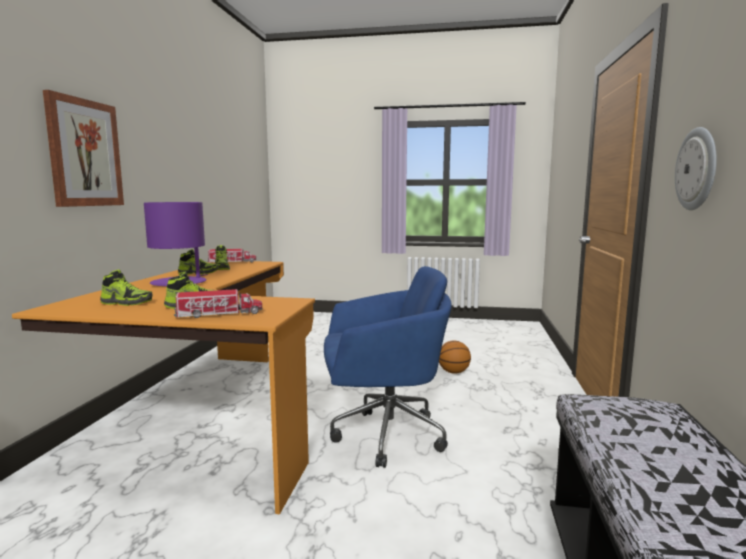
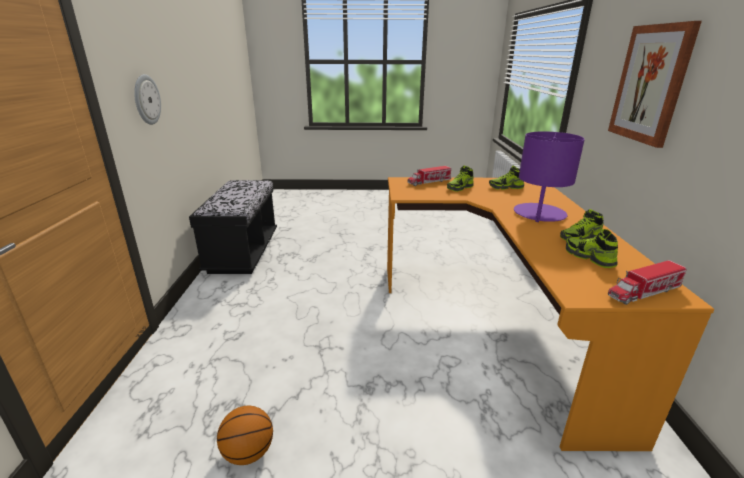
camera: 170 degrees right, 15 degrees up
(383, 437) = (343, 317): blue office chair -> none

